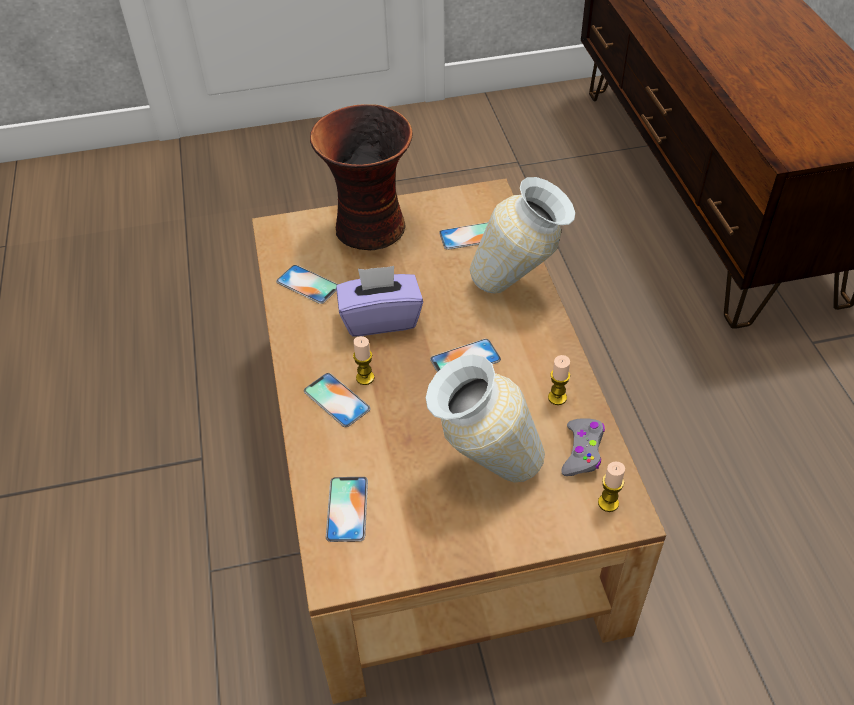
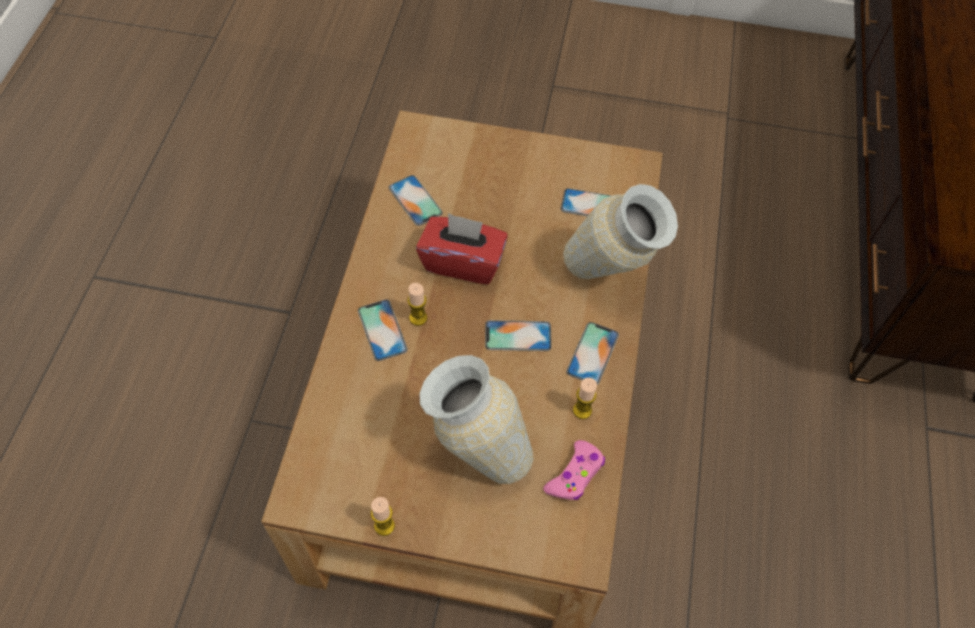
camera: 20 degrees right, 10 degrees up
(347, 509) = (338, 441): phone -> phone (592, 353)
(369, 229) = (501, 162): vase -> none
(380, 319) = (462, 262): purple tissue box -> red tissue box
(582, 451) = (575, 475): grey game controller -> pink game controller
(608, 503) = (570, 536): candle -> candle (384, 526)

